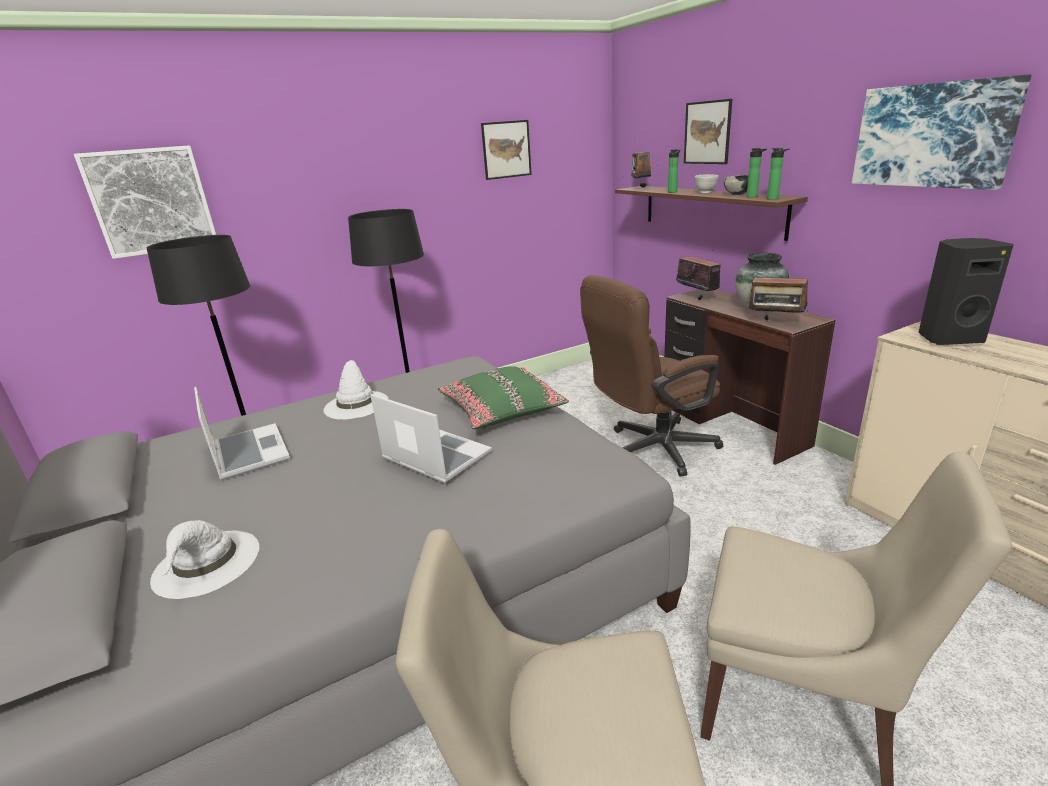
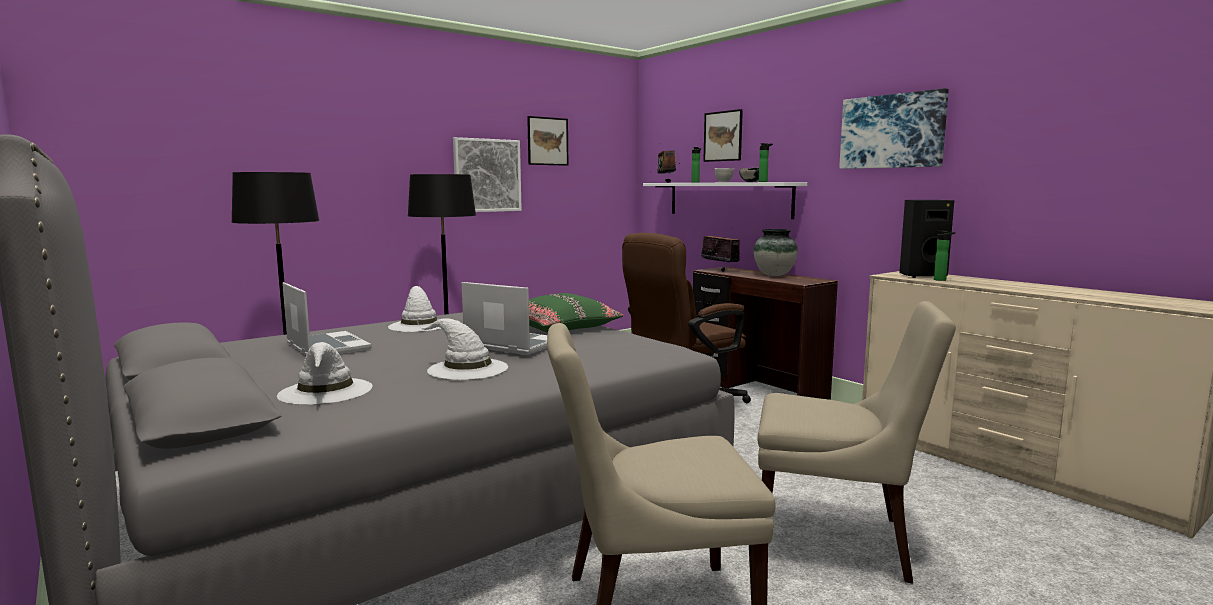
camera: 10 degrees left, 15 degrees down
(151, 201) = (228, 142): picture -> picture (487, 175)
(371, 512) = (466, 368): none -> white hat
(710, 210) = (728, 199): brown shelf -> white shelf
(774, 198) = (781, 181): bottle -> bottle (942, 280)
(775, 322) = (789, 281): radio -> none

